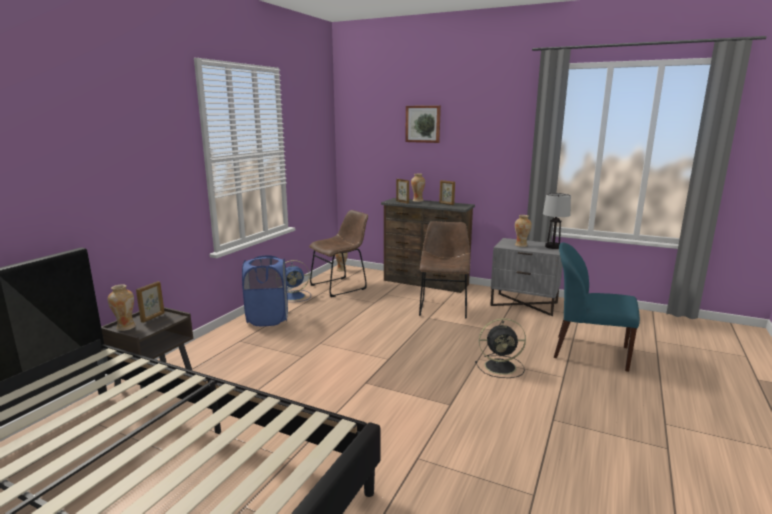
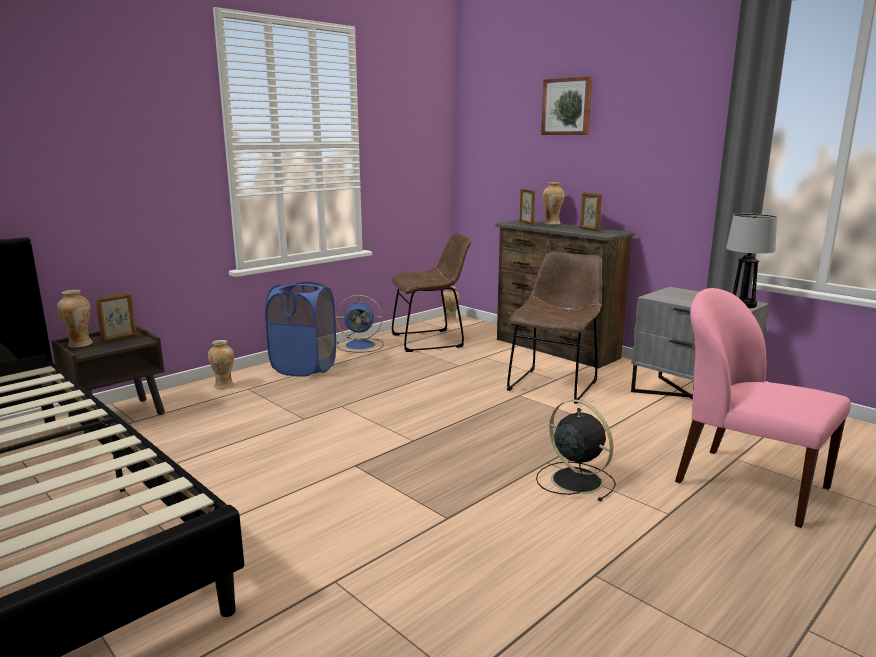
camera: 20 degrees right, 0 degrees up
(501, 366) = (574, 480): black fan -> black fan turned 150 degrees counterclockwise
(521, 245) = (687, 298): vase -> vase (224, 386)
(588, 352) = (748, 484): blue chair -> pink chair

